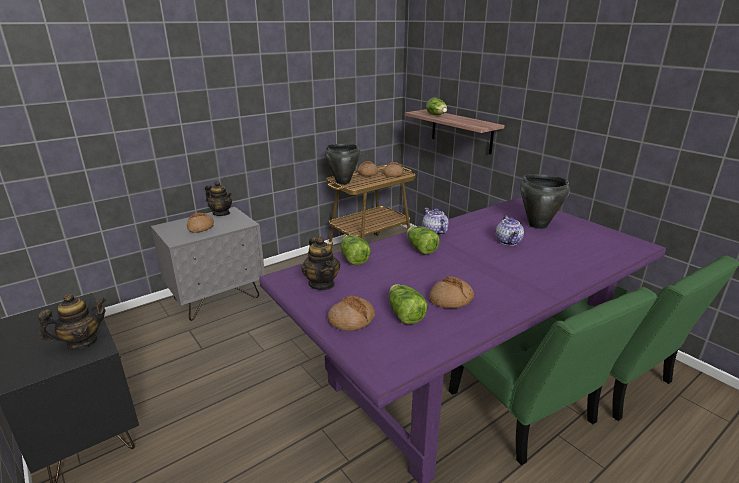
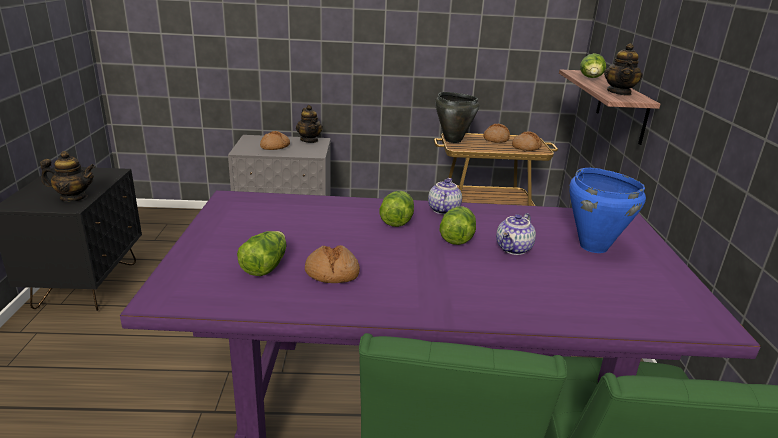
camera: 35 degrees right, 0 degrees up
(322, 284) = (249, 213): teapot -> teapot (619, 92)
(351, 319) = (215, 250): bread -> none
(353, 259) = (315, 204): lettuce -> lettuce (456, 236)
(537, 225) = (593, 246): black cooking pot -> blue cooking pot

